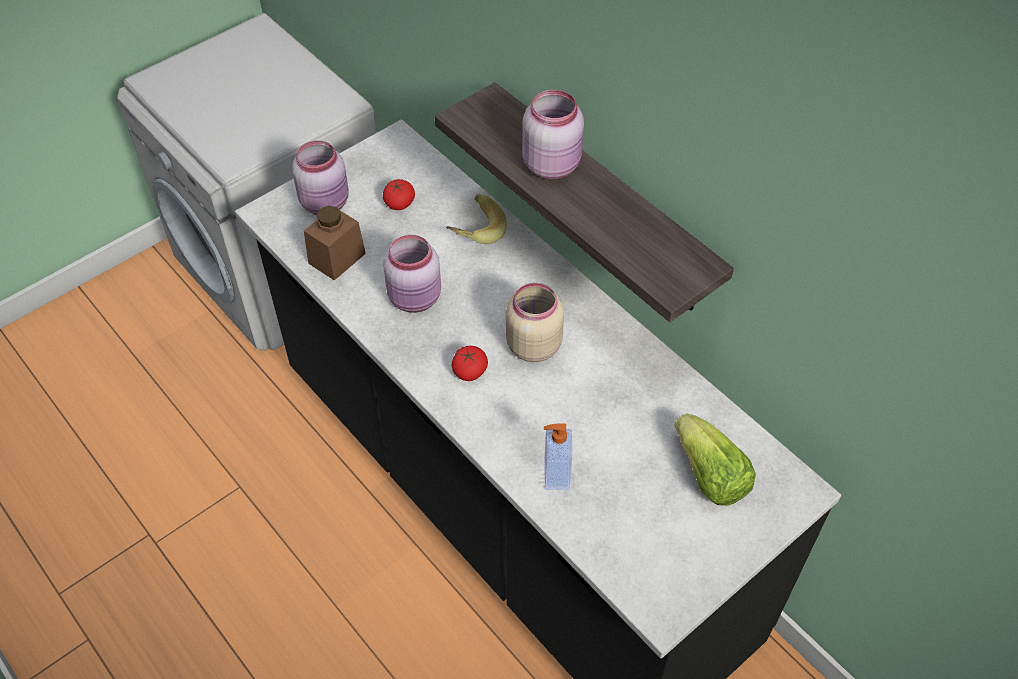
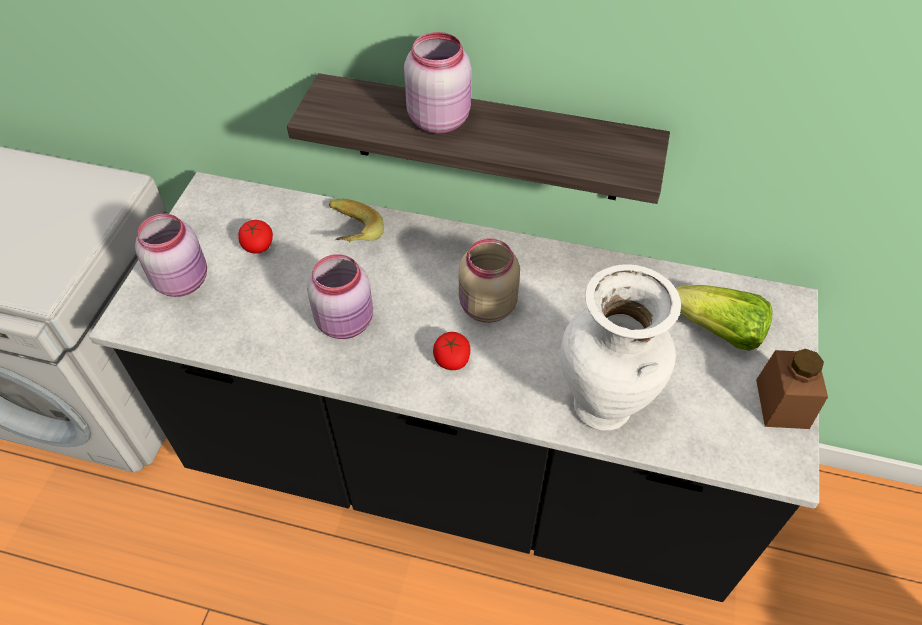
camera: 35 degrees left, 0 degrees up
(337, 258) = (237, 326): brown jar -> brown jar (782, 403)
(555, 475) = (603, 406): soap dispenser -> white vase

